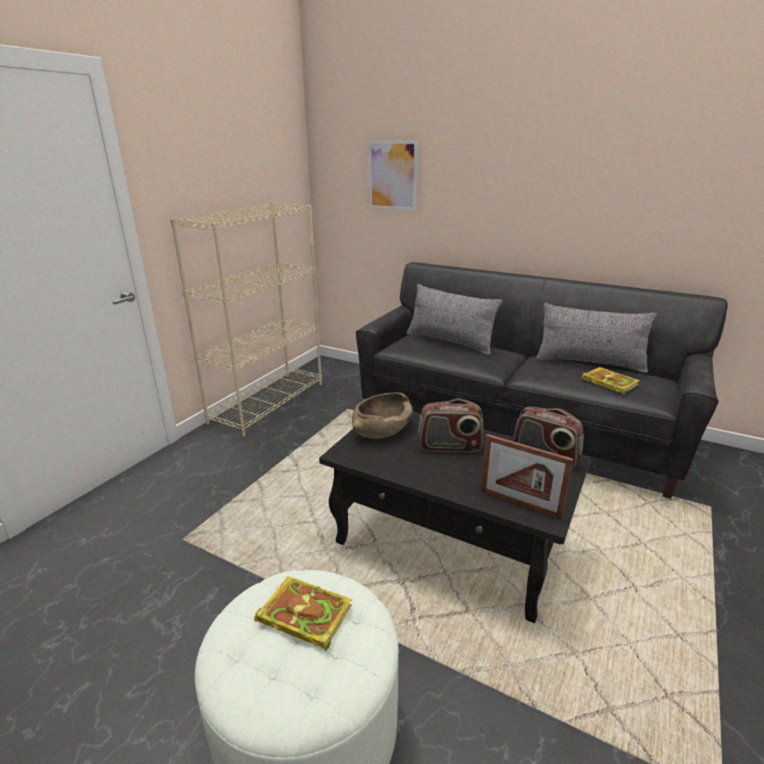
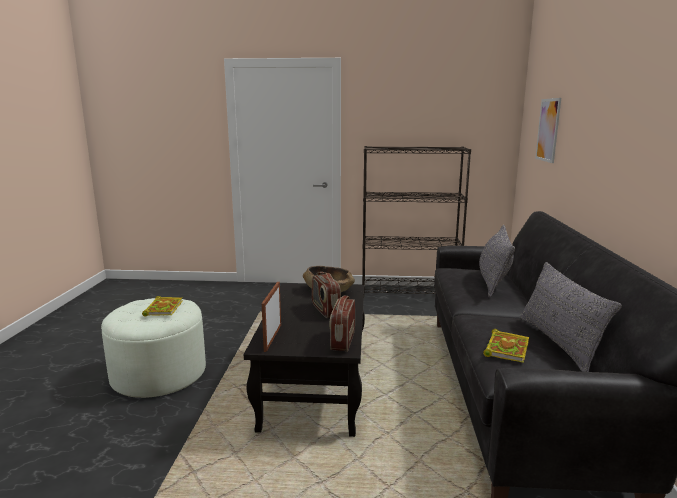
camera: 65 degrees right, 10 degrees down
(268, 402) = (410, 292): beige bookcase -> black bookcase

